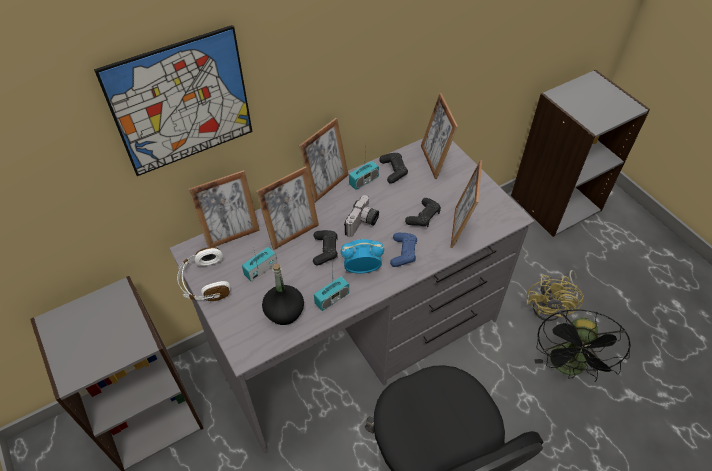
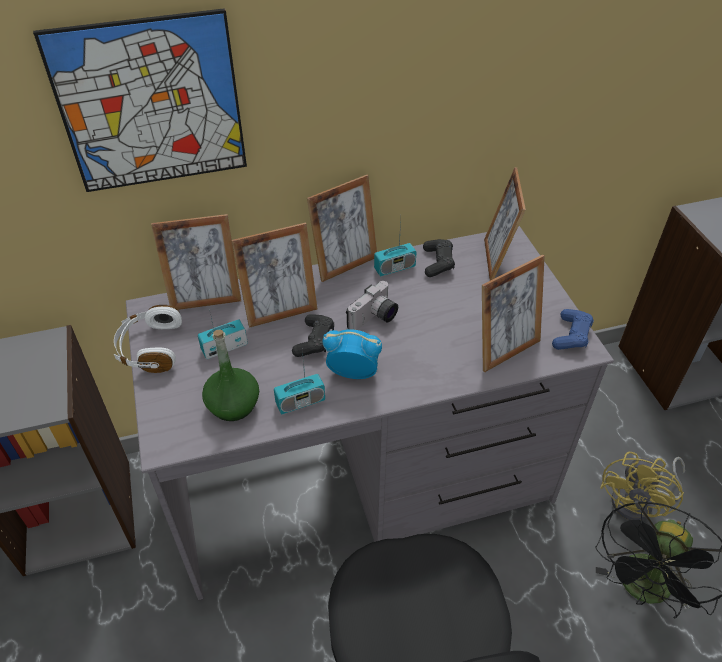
camera: 15 degrees right, 5 degrees down
(284, 311) = (233, 404): black bottle -> green bottle
(403, 253) = (416, 364): blue game controller -> blue game controller (571, 335)
(423, 217) = (458, 325): black game controller -> none
(460, 228) = (505, 349): picture frame -> picture frame turned 150 degrees counterclockwise

